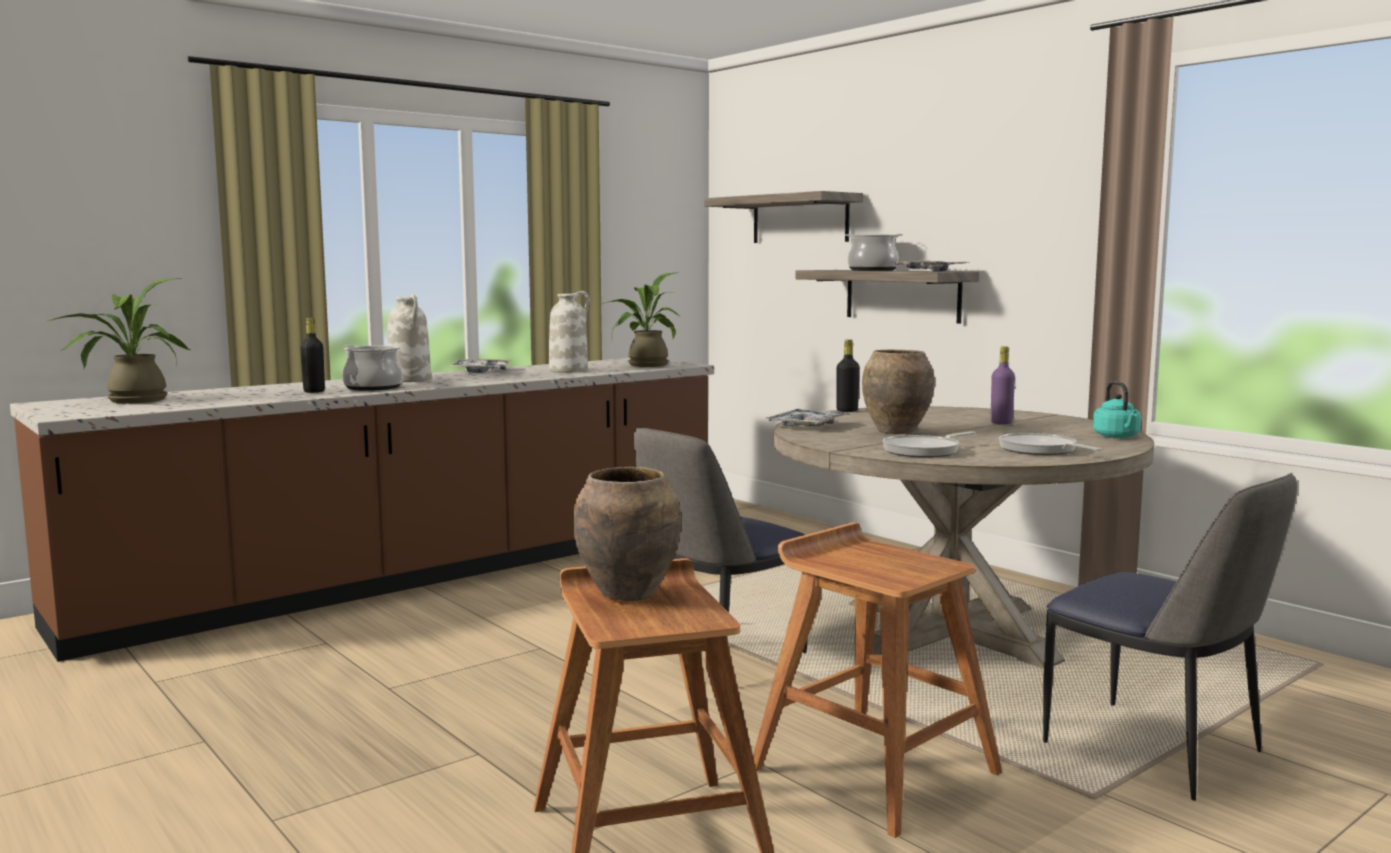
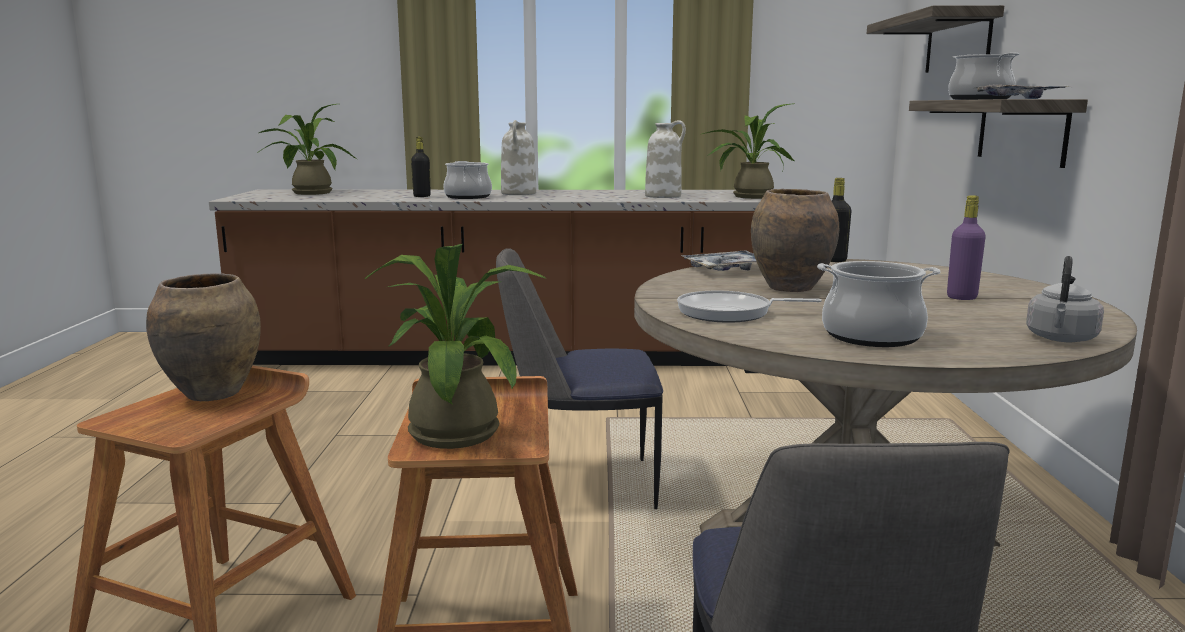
camera: 40 degrees right, 5 degrees up
(481, 371) = (598, 191): tray -> none
(881, 567) = (457, 429): none -> potted plant
(1041, 450) = (872, 336): frying pan -> cooking pot
(1117, 437) = (1061, 339): turquoise kettle -> grey kettle

